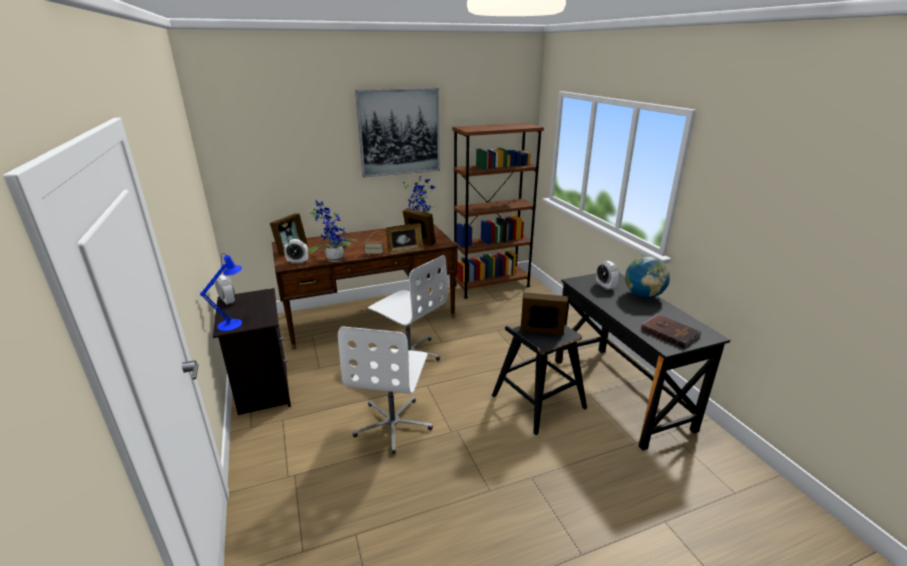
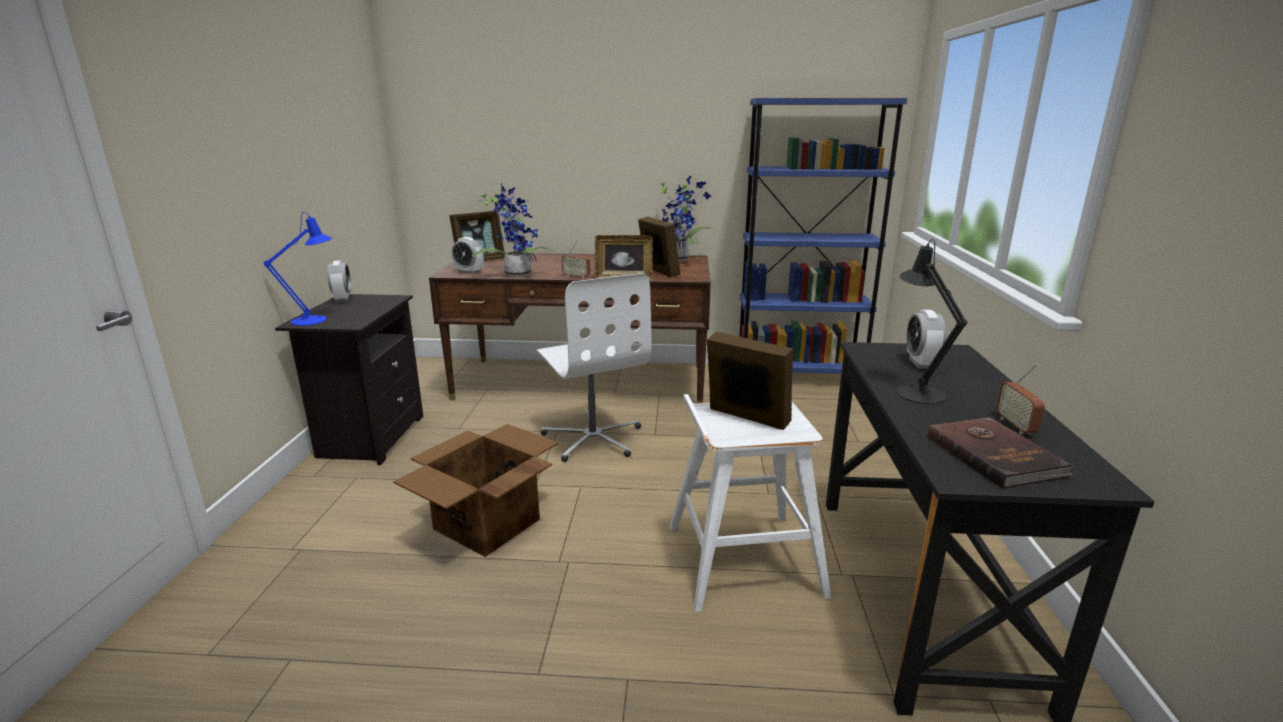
camera: 25 degrees right, 5 degrees down
(393, 424) = (485, 524): white office chair -> cardboard box
(399, 132) = (663, 104): picture -> none
(491, 286) = (798, 377): brown bookcase -> blue bookcase
(537, 402) = (741, 559): black stool -> white stool
(617, 304) = (916, 391): none -> black table lamp
(643, 295) = (993, 388): globe -> none
(665, 315) = (1015, 426): none -> radio

